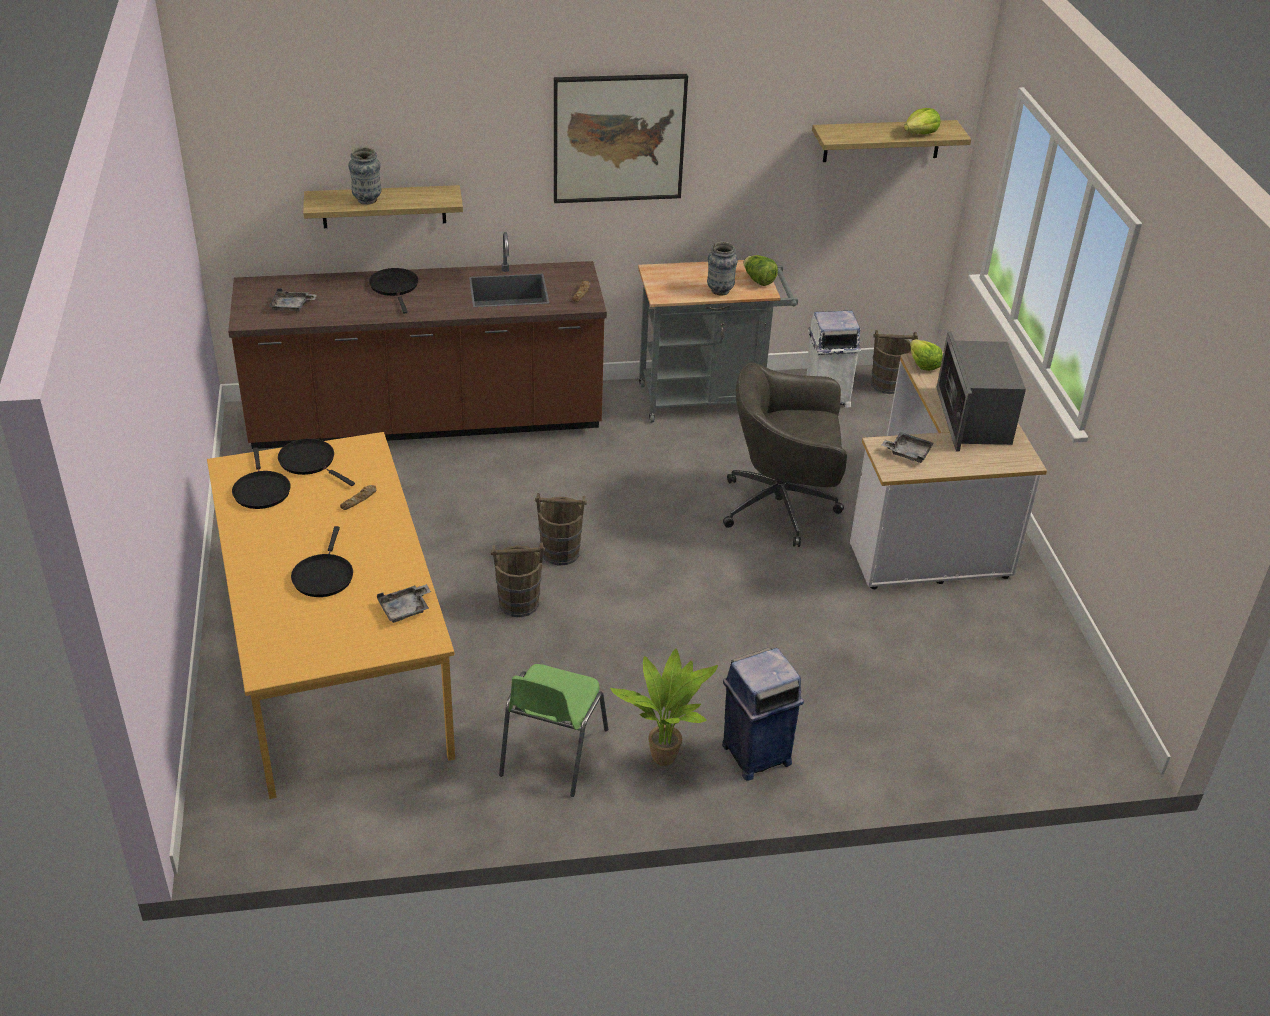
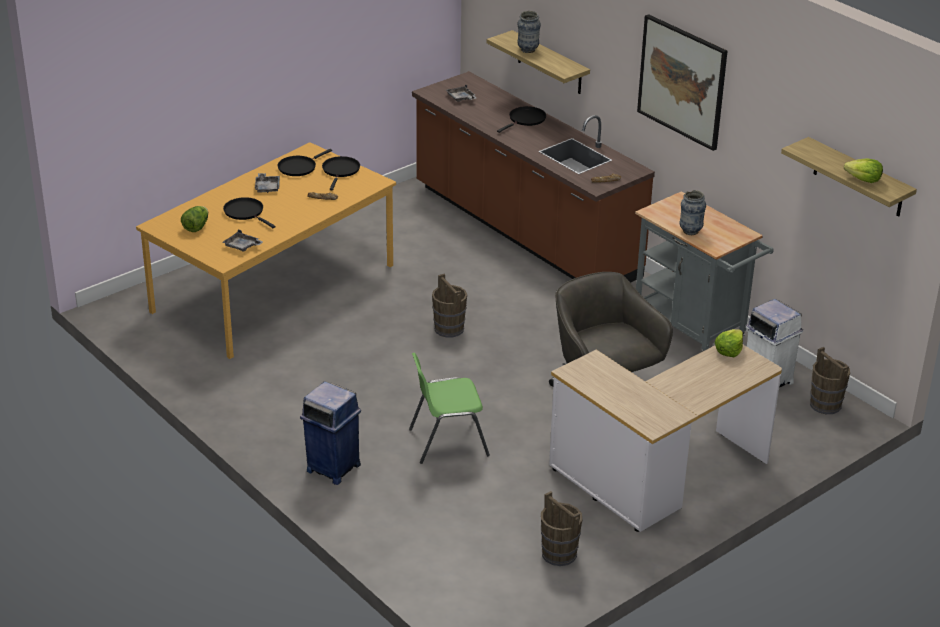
camera: 60 degrees right, 5 degrees down
(323, 576) = (245, 212): black frying pan -> black frying pan turned 75 degrees clockwise
(519, 603) = (384, 331): brown bucket -> brown bucket (559, 554)
(551, 753) = (264, 390): green chair -> green chair (447, 442)
(664, 755) = (300, 432): potted plant -> none
(758, 280) = (727, 242): lettuce -> lettuce (196, 227)
(907, 452) = (599, 372): grey tray -> grey tray (267, 187)
(973, 419) = (681, 391): microwave -> none

